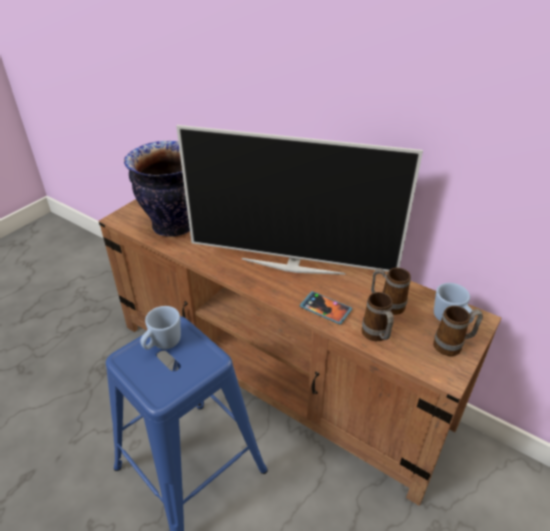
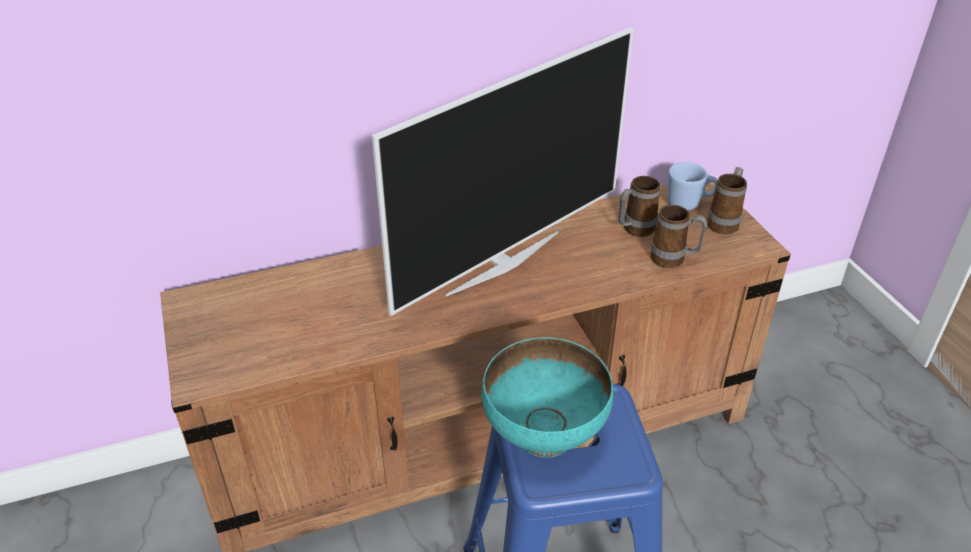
camera: 55 degrees left, 0 degrees up
(162, 344) = (544, 434): blue mug -> turquoise bowl
(174, 226) = (296, 327): vase -> none
(325, 309) = (602, 273): phone -> none

